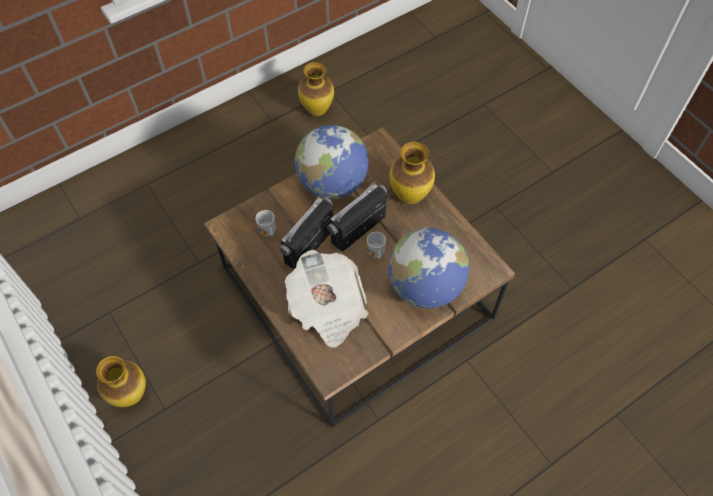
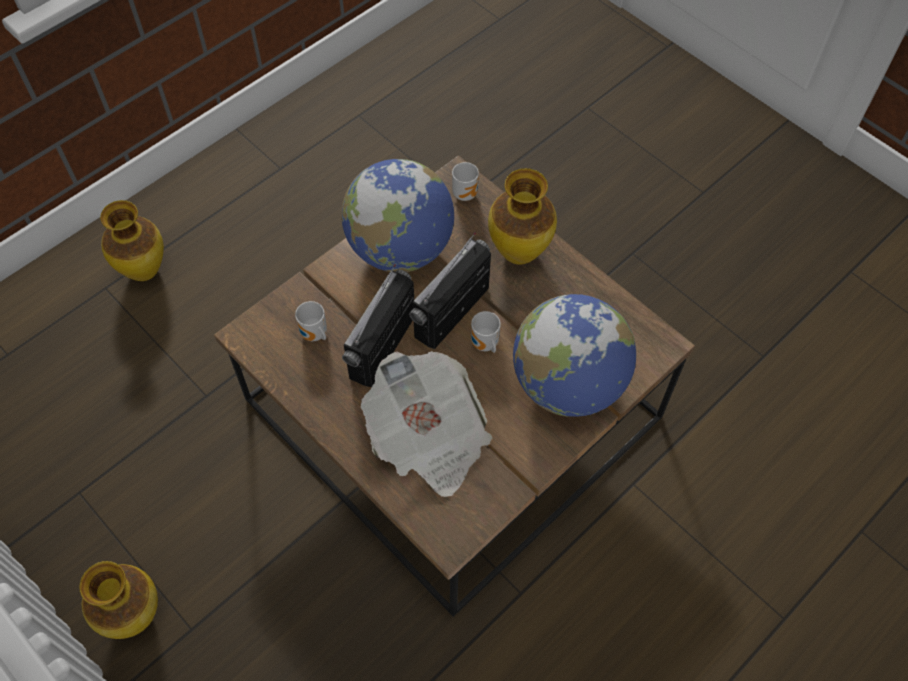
camera: 10 degrees left, 0 degrees up
(317, 110) = (345, 145): vase -> vase (144, 270)
(382, 152) = (466, 193): none -> mug

